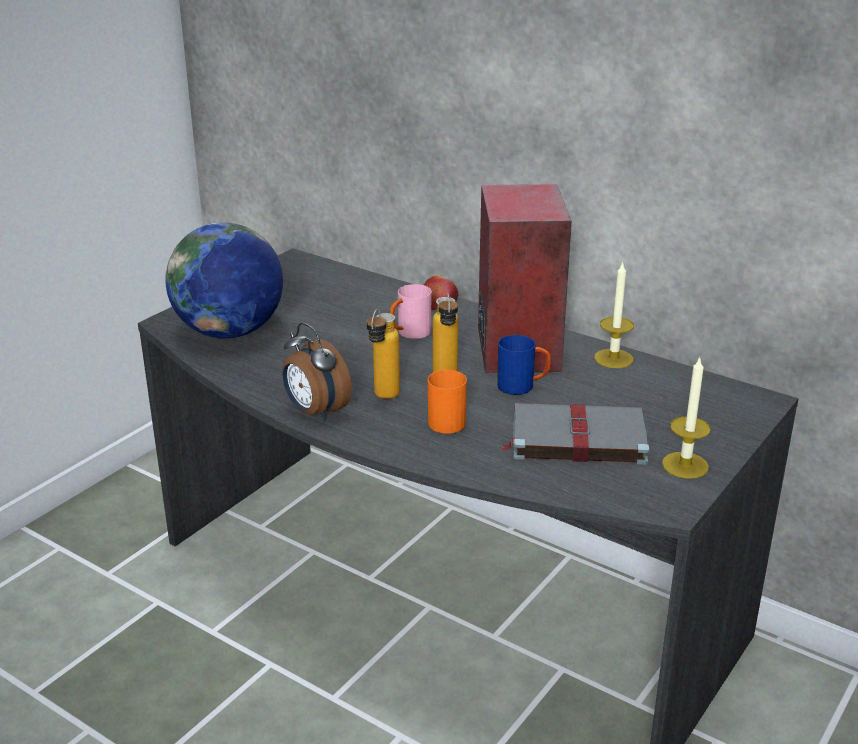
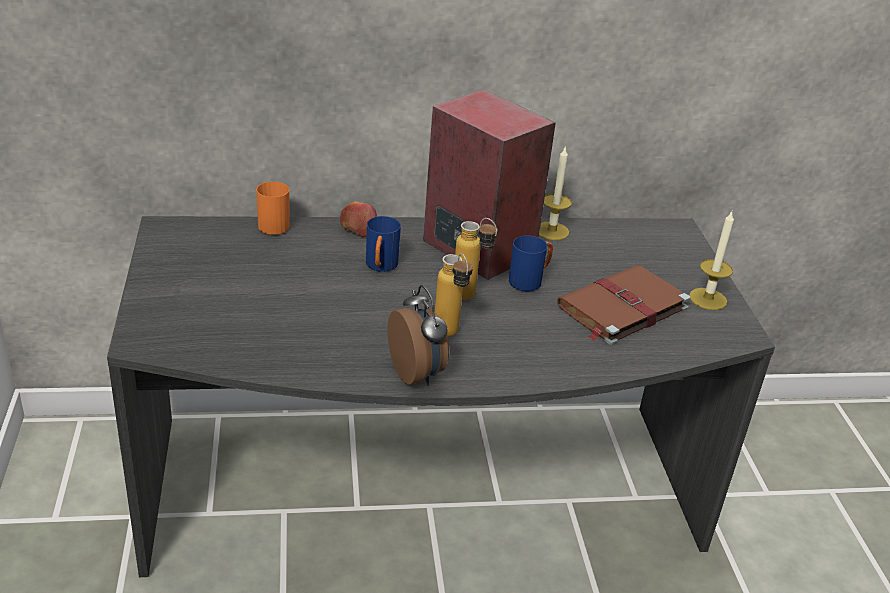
camera: 45 degrees left, 5 degrees up
(229, 332) = (221, 328): globe -> none
(315, 412) = (417, 373): alarm clock -> alarm clock turned 120 degrees counterclockwise
(409, 334) = (380, 267): pink mug -> blue mug
(447, 420) = (523, 333): orange mug -> orange mug (270, 224)
(575, 437) = (621, 308): grey book -> brown book

